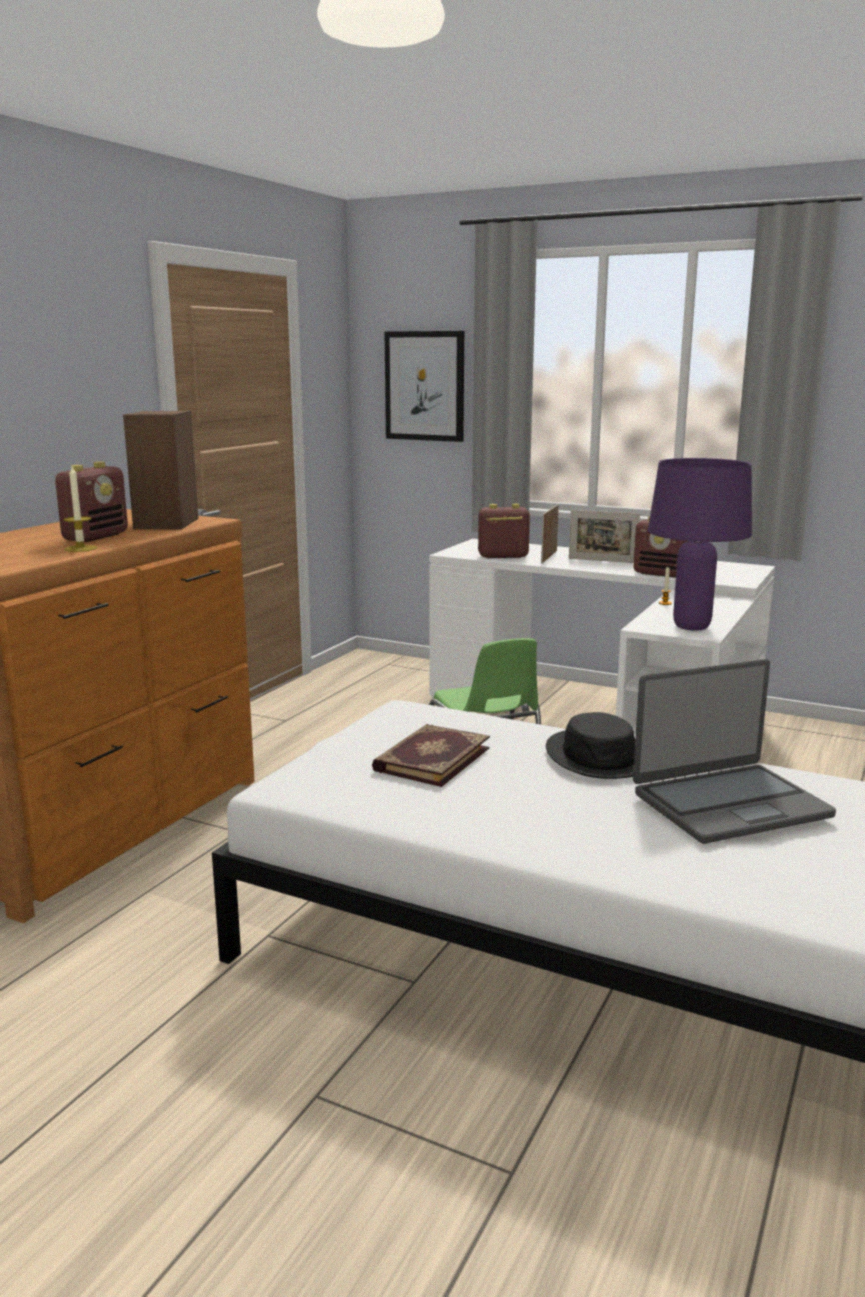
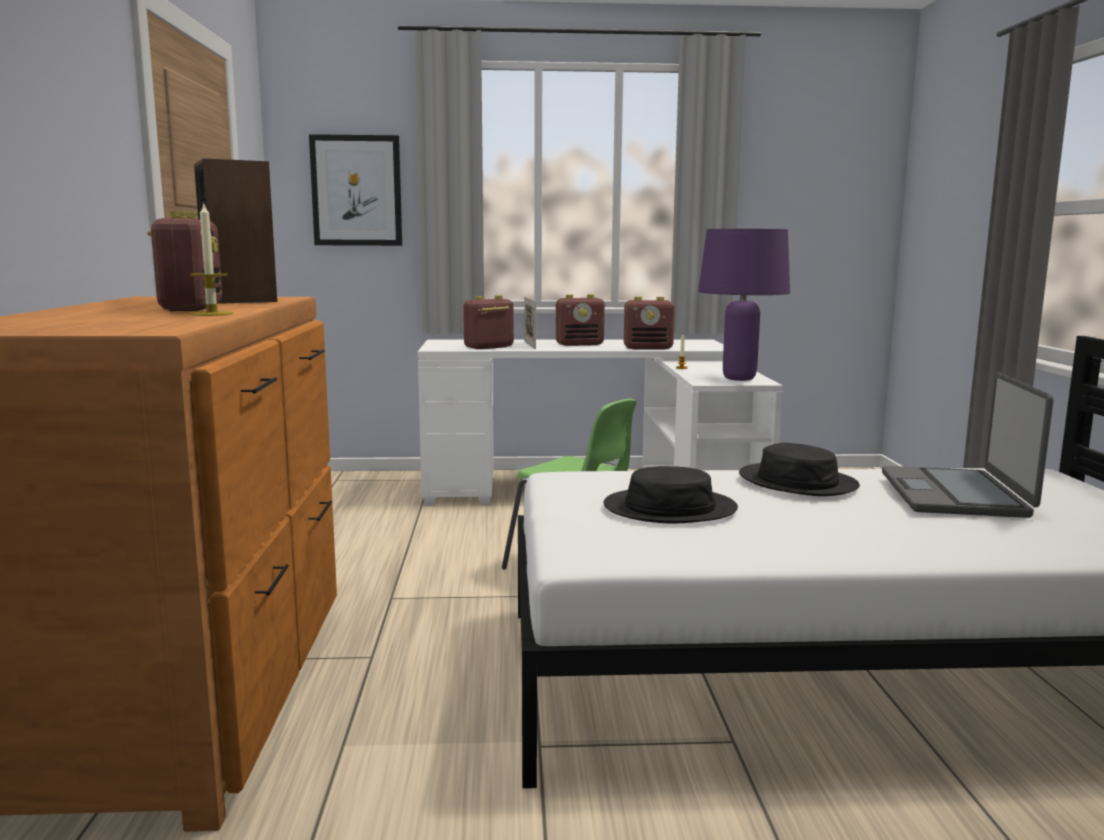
camera: 30 degrees left, 5 degrees down
(430, 759) = (669, 508): book -> black hat
(602, 560) = (580, 344): picture frame -> radio
(729, 804) = (955, 494): laptop -> laptop turned 150 degrees clockwise

